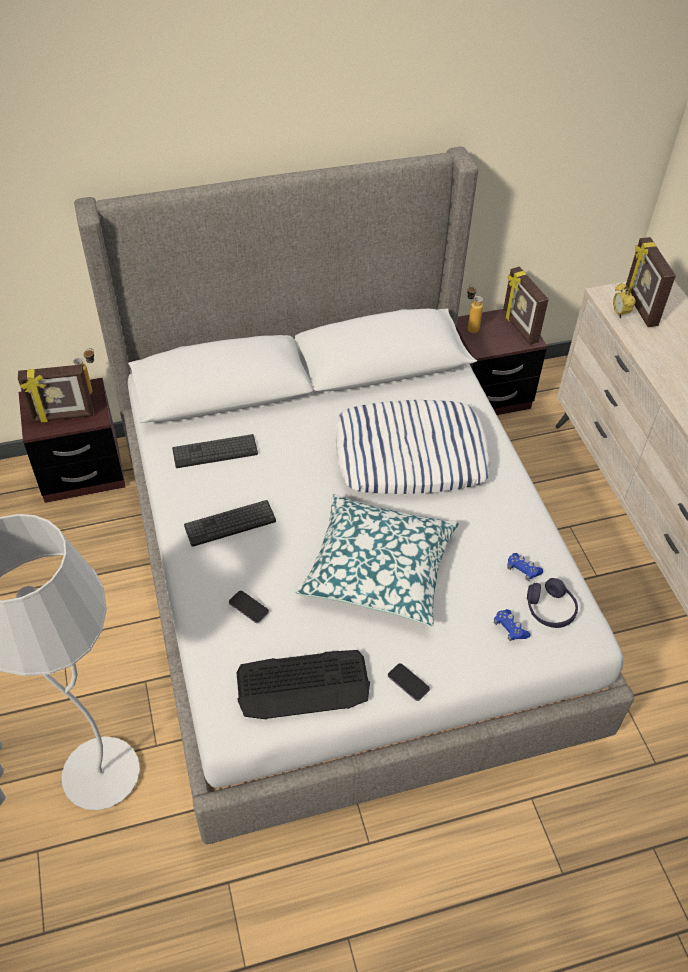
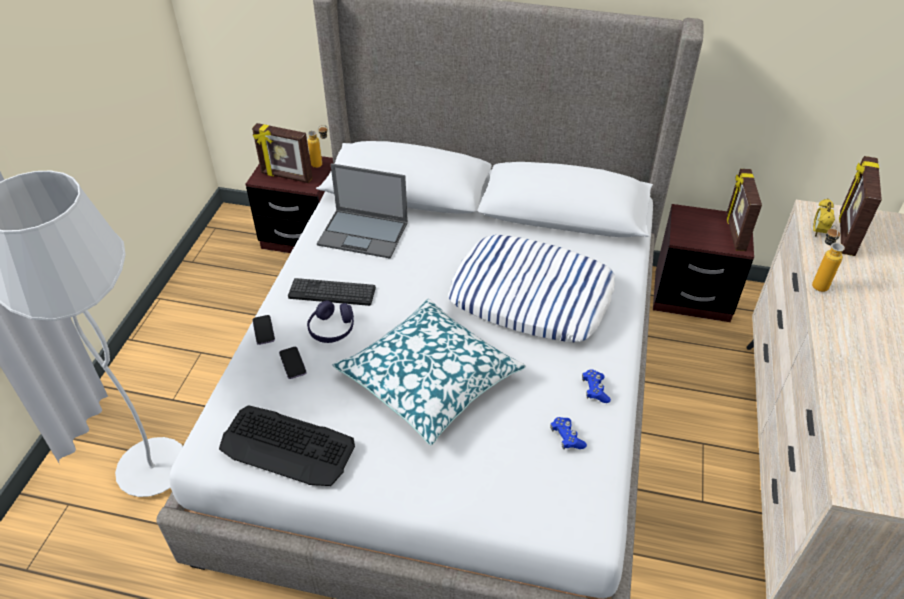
camera: 30 degrees right, 5 degrees down
(215, 452) = (364, 233): keyboard -> laptop
(408, 683) = (380, 489): phone -> phone (263, 331)
(470, 327) = (684, 217): bottle -> bottle (817, 282)
(510, 629) = (513, 485): blue game controller -> blue game controller (595, 390)
(550, 609) = (568, 485): purple headphones -> purple headphones (332, 329)

